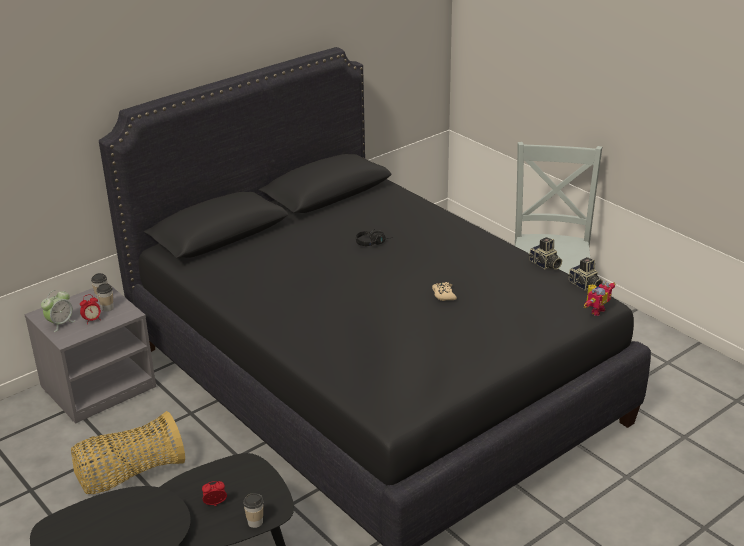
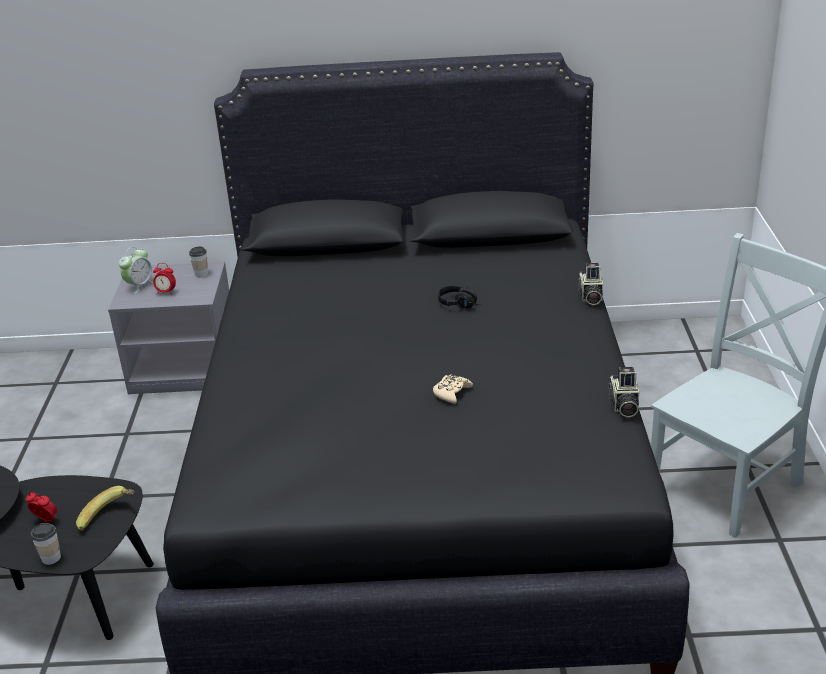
camera: 40 degrees right, 0 degrees up
(60, 324) = (139, 286): alarm clock -> alarm clock turned 45 degrees counterclockwise
(107, 308) = (192, 285): cup -> none
(129, 475) = (109, 464): basket -> none
(260, 480) = (109, 518): none -> banana
(585, 285) = (638, 453): camera -> camera (590, 297)
(595, 310) = (607, 490): toy robot -> none

